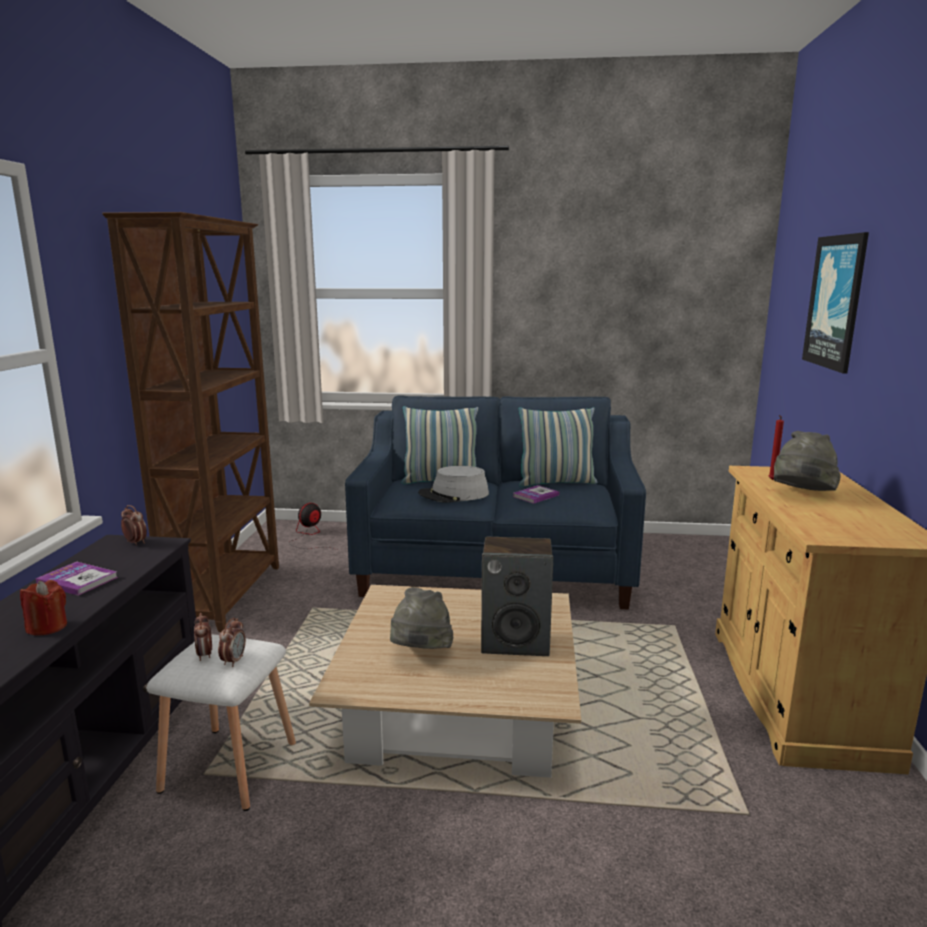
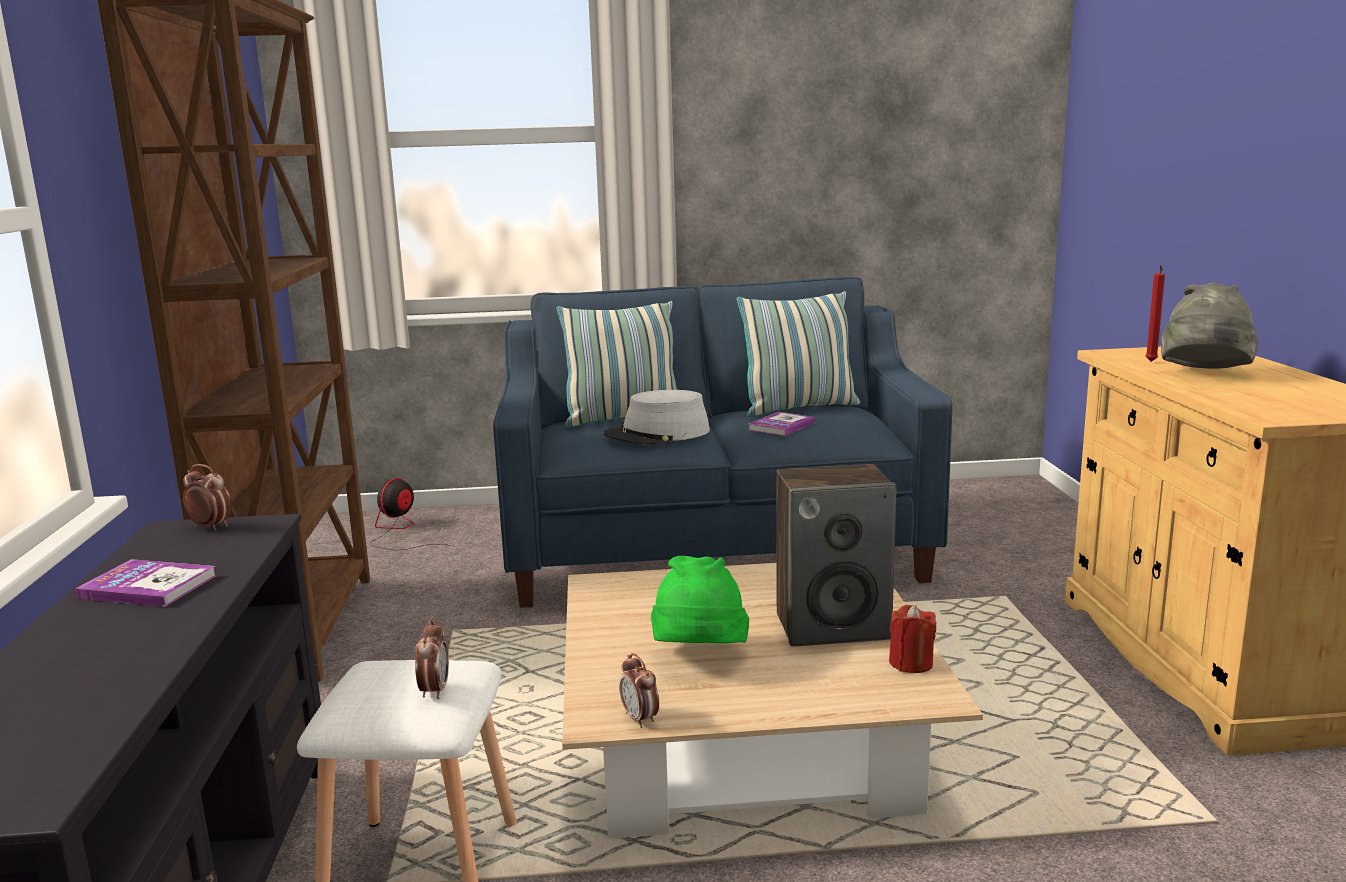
camera: 10 degrees left, 0 degrees up
(47, 627) = (145, 654): red candle -> red candle (911, 663)
(205, 655) = (381, 688): alarm clock -> alarm clock (640, 719)
(420, 653) = (699, 657): grey hat -> green hat
(836, 302) = (1194, 111): picture -> none

